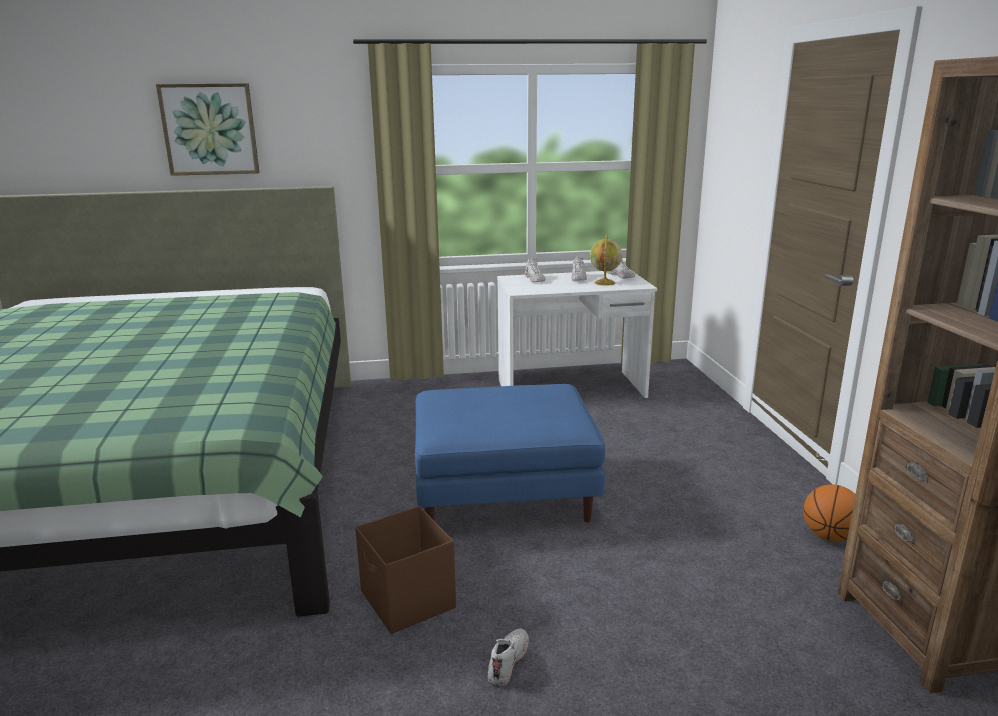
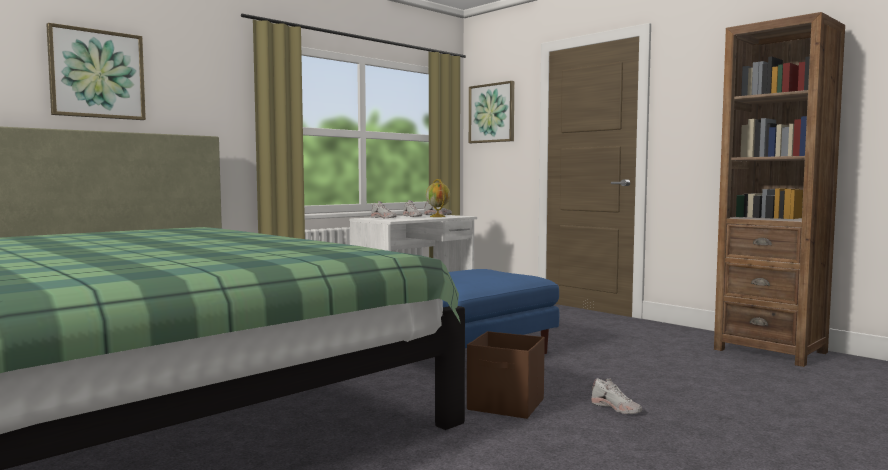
camera: 35 degrees left, 15 degrees down
(507, 660) = (616, 408): white shoe -> white shoe turned 150 degrees clockwise
(730, 130) = (492, 113): none -> picture
(829, 536) = (673, 334): basketball -> none

